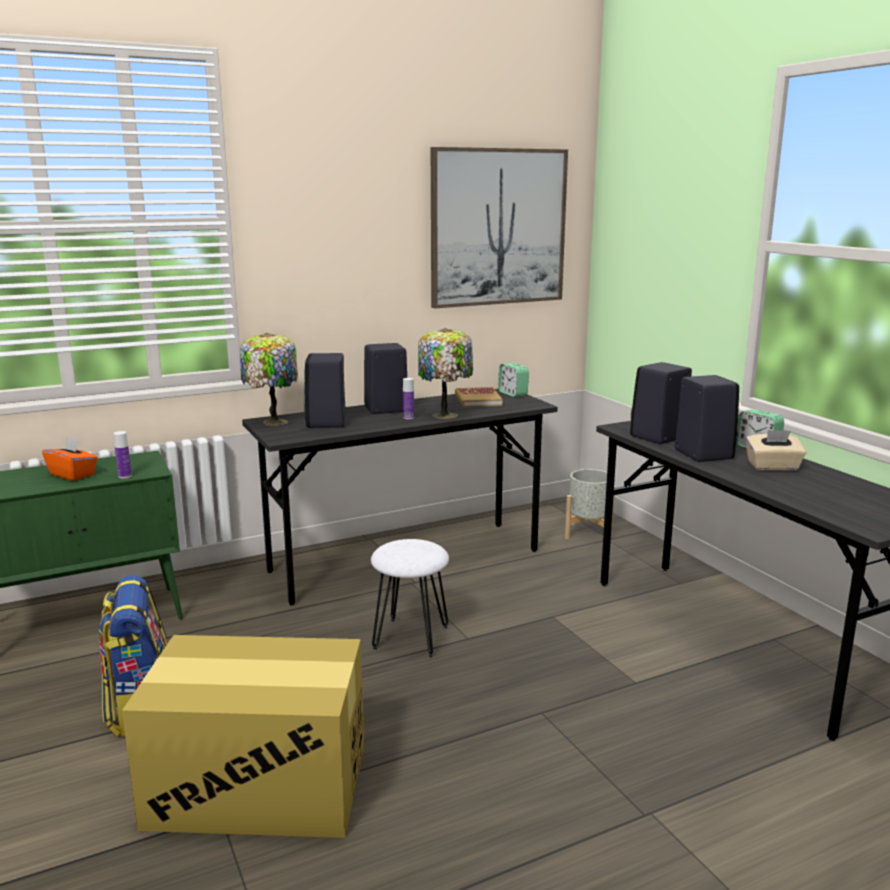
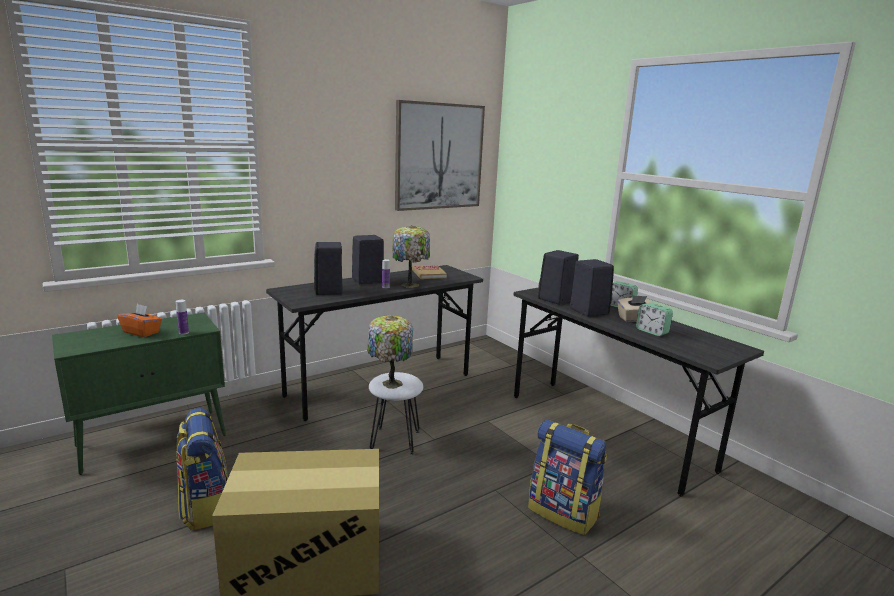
camera: 10 degrees left, 0 degrees up
(273, 421) = (289, 290): table lamp -> table lamp (390, 383)
(513, 394) = (450, 269): alarm clock -> alarm clock (652, 332)
(588, 533) = (498, 361): grey planter -> none
(638, 751) = (564, 512): none -> backpack

